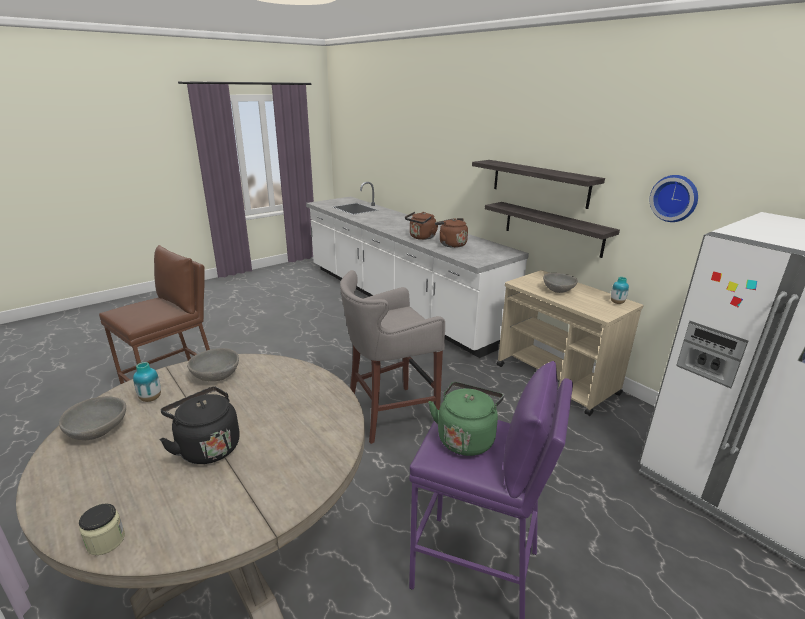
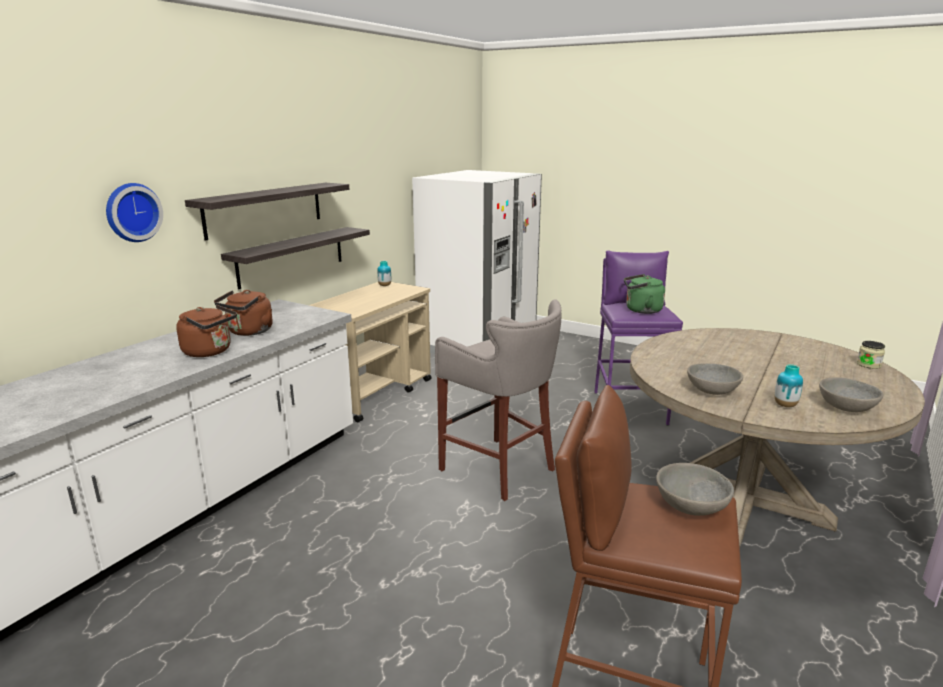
camera: 110 degrees left, 5 degrees down
(207, 447) = (776, 365): black kettle -> none
(558, 290) = (366, 300): grey bowl -> grey bowl (692, 506)
(675, 198) = (372, 184): wall clock -> wall clock (132, 212)

